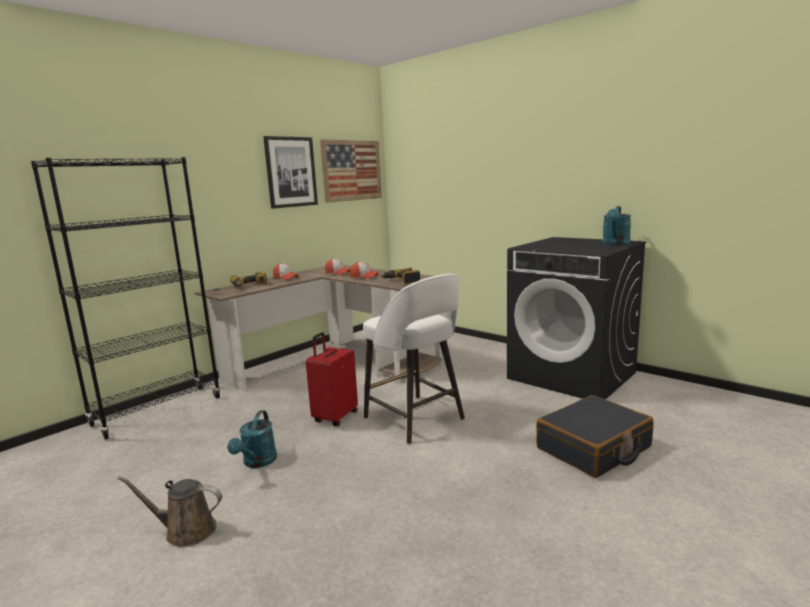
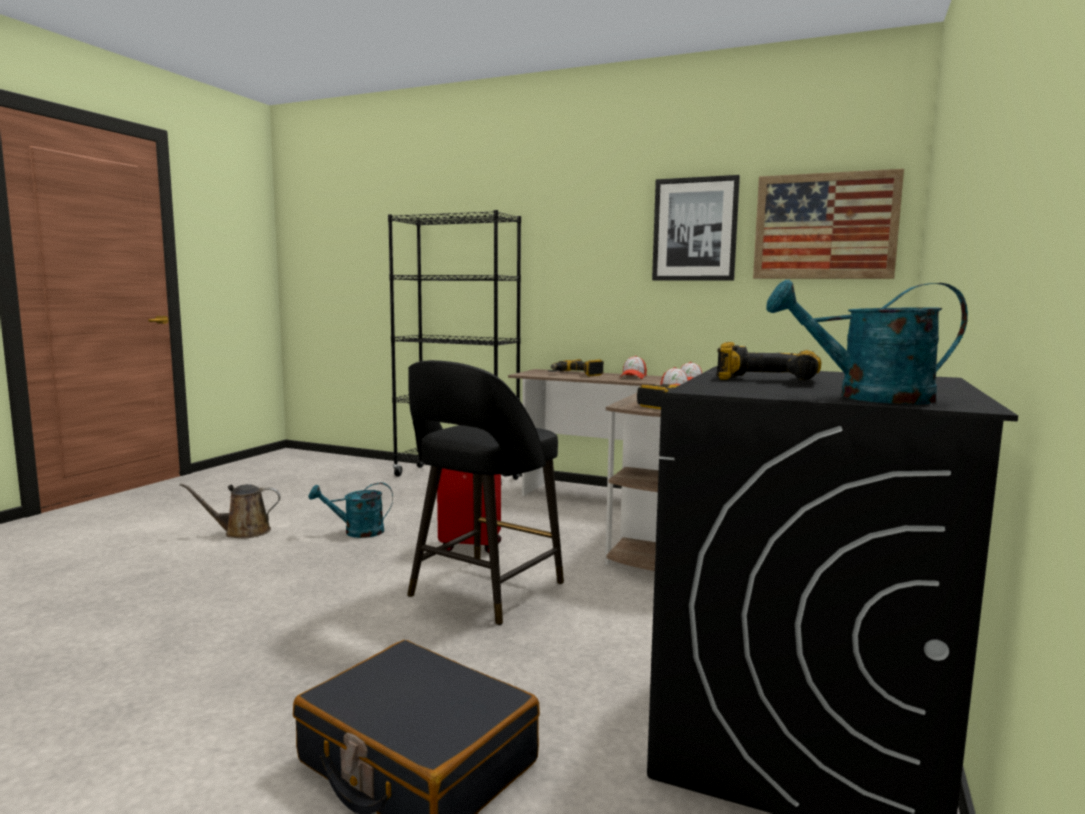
camera: 70 degrees right, 5 degrees down
(186, 531) = (242, 532): brown watering can -> brown watering can turned 90 degrees counterclockwise
(415, 419) = (483, 591): white stool -> black stool
(562, 247) = (769, 378): none -> power drill

